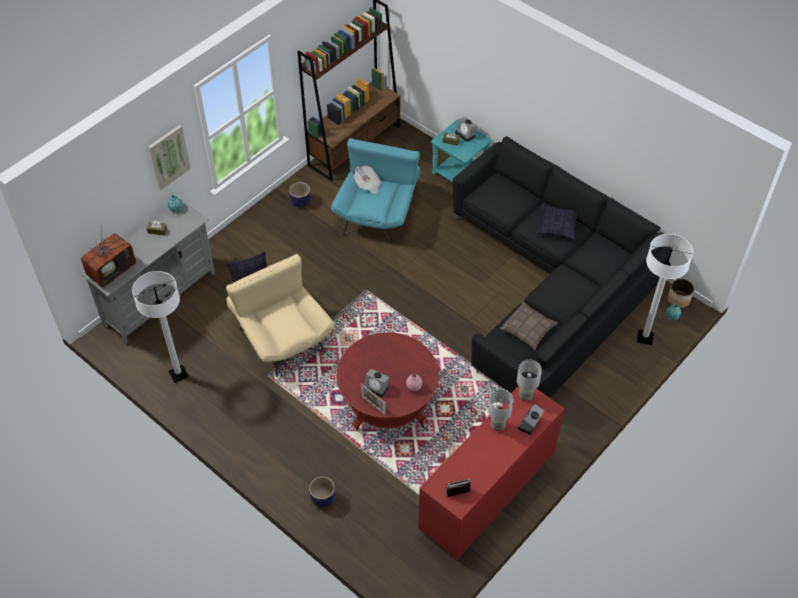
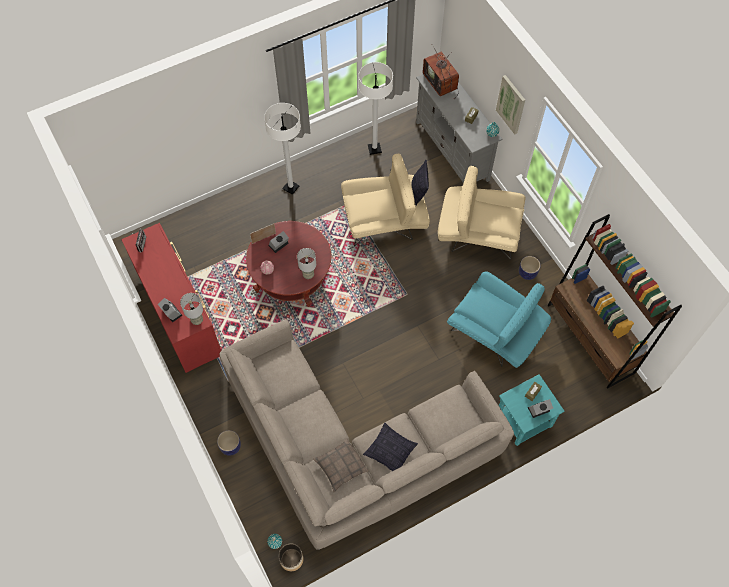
camera: 110 degrees right, 10 degrees up
(267, 250) = (478, 233): none -> beige armchair
(323, 498) = (228, 210): planter -> planter (230, 446)
(367, 185) = (503, 307): newspaper -> none
(497, 425) = (181, 290): grey table lamp -> grey table lamp (308, 275)
(528, 329) = (284, 375): pillow -> pillow (340, 466)
(550, 286) = (353, 446): black sofa -> beige sofa
(644, 337) = (263, 504): white floor lamp -> white floor lamp (291, 187)

